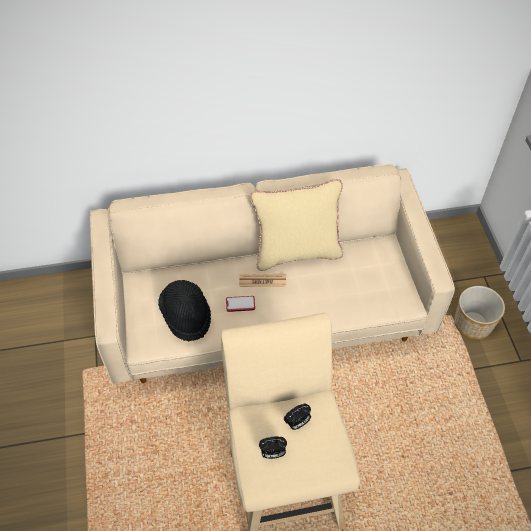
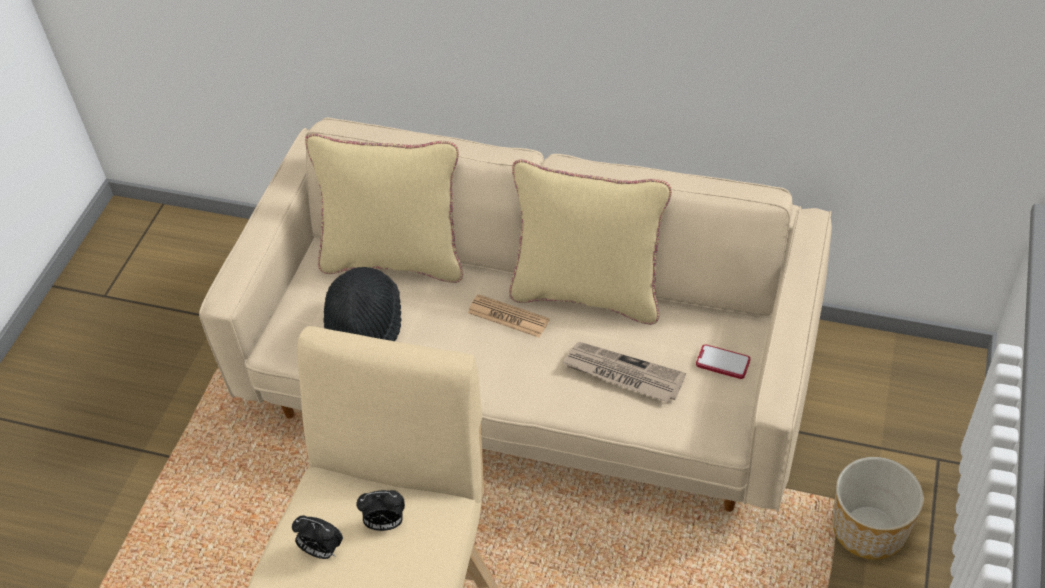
camera: 30 degrees right, 5 degrees down
(179, 270) = (395, 259): none -> beige pillow
(240, 304) = (453, 339): phone -> phone (722, 363)
(341, 290) = (622, 374): none -> newspaper

